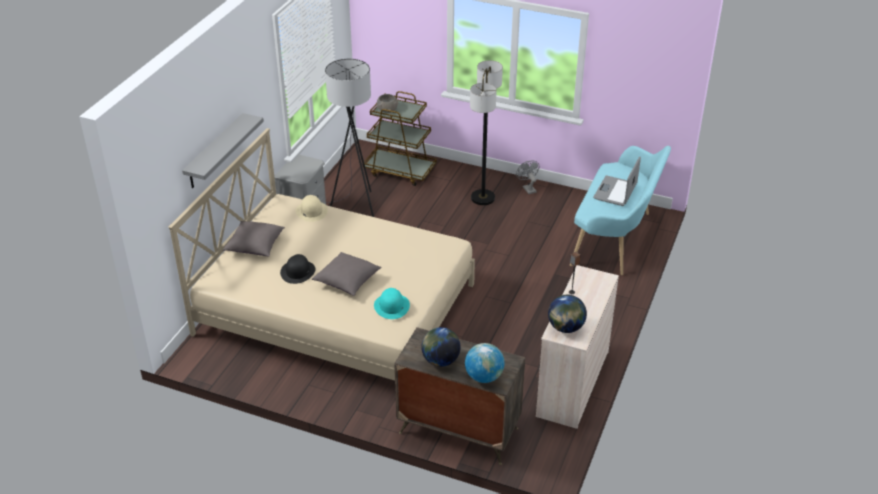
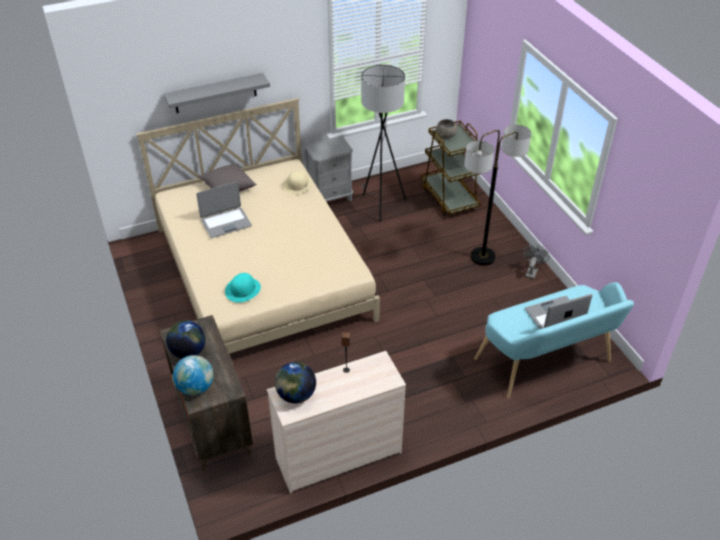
camera: 45 degrees right, 5 degrees up
(298, 271) = (226, 223): black hat -> laptop
(347, 282) = (244, 251): grey pillow -> none

